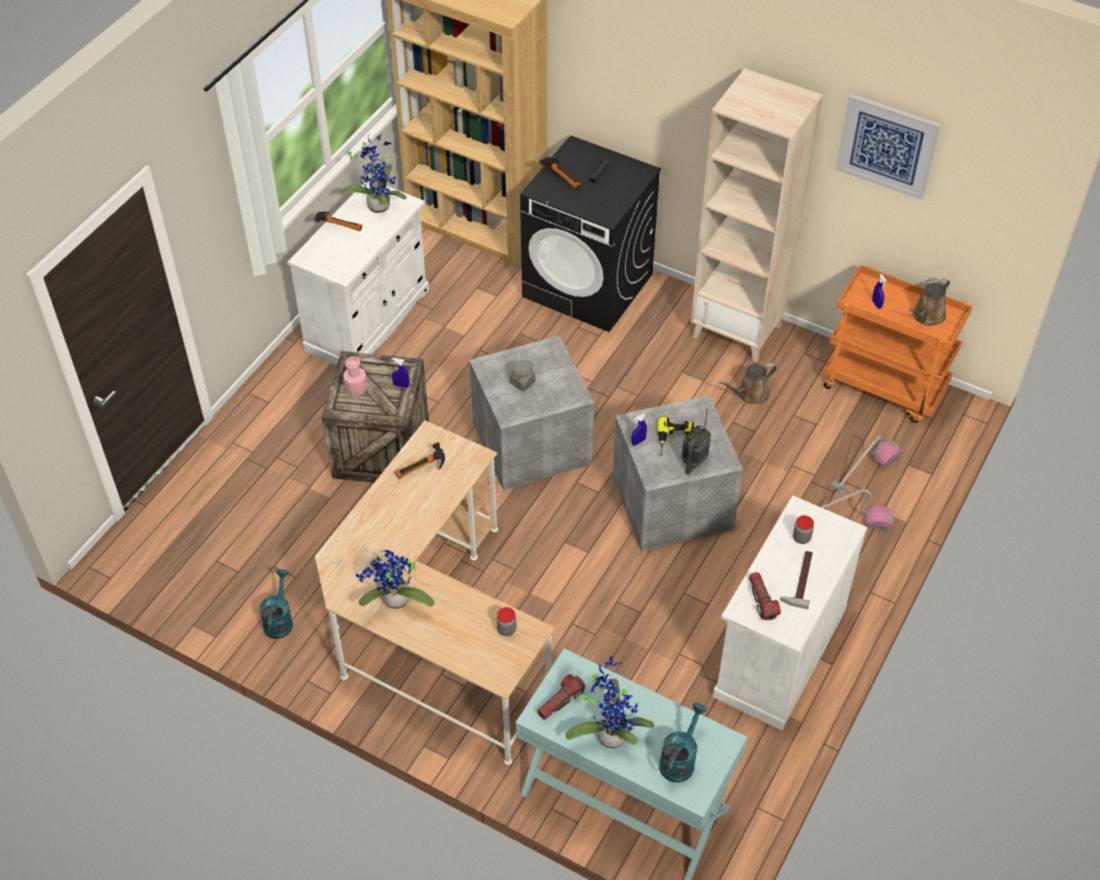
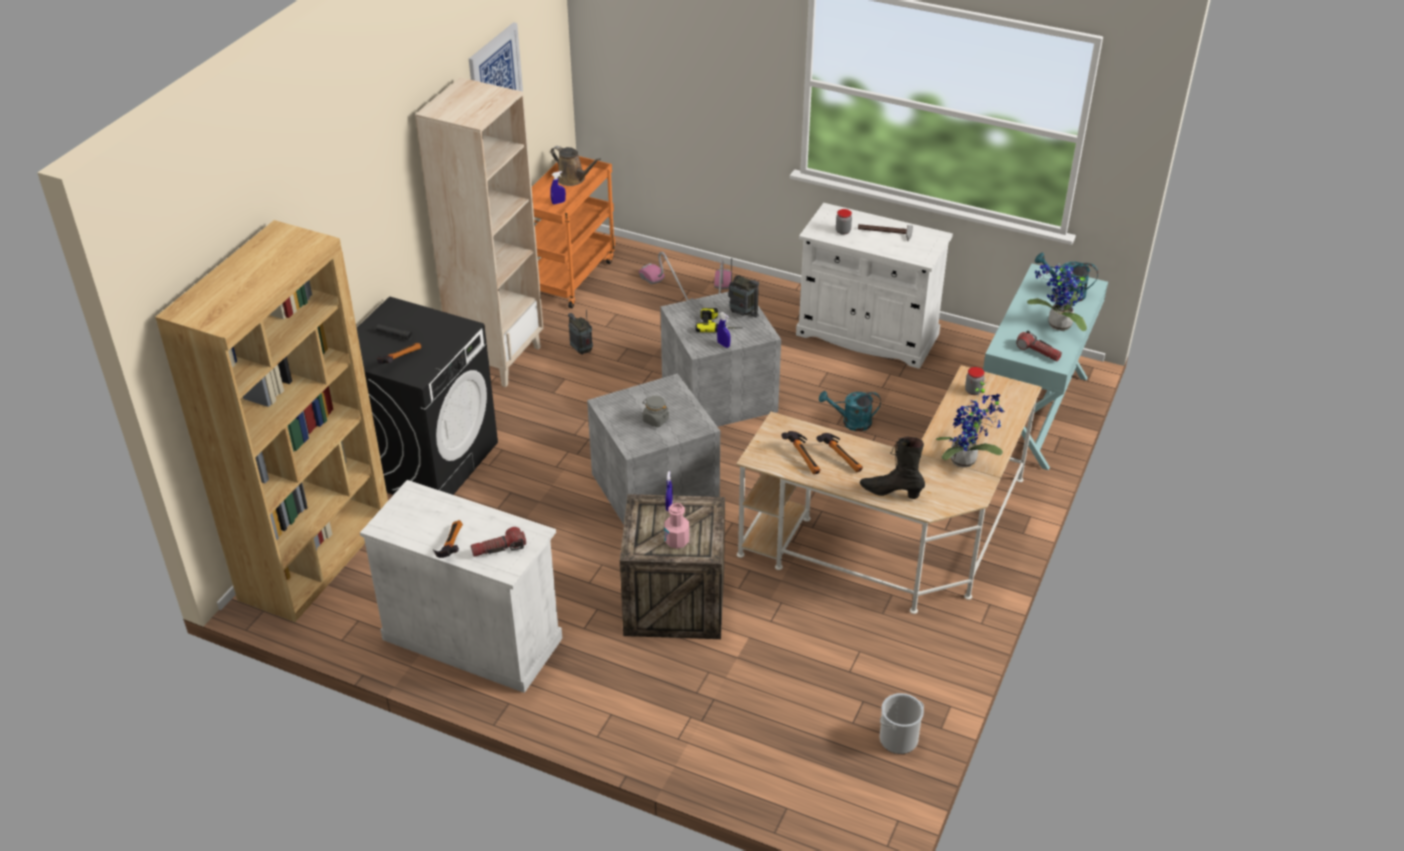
camera: 95 degrees left, 10 degrees down
(190, 591) = (898, 739): none -> bucket
(279, 619) = (916, 656): turquoise watering can -> turquoise watering can (851, 422)
(361, 532) = (891, 492): none -> black boot
(378, 204) = (411, 516): potted plant -> none
(417, 500) = (842, 458): none -> hammer
(750, 394) = (581, 351): brown watering can -> radio
(762, 600) = (910, 249): flashlight -> flashlight (499, 549)

